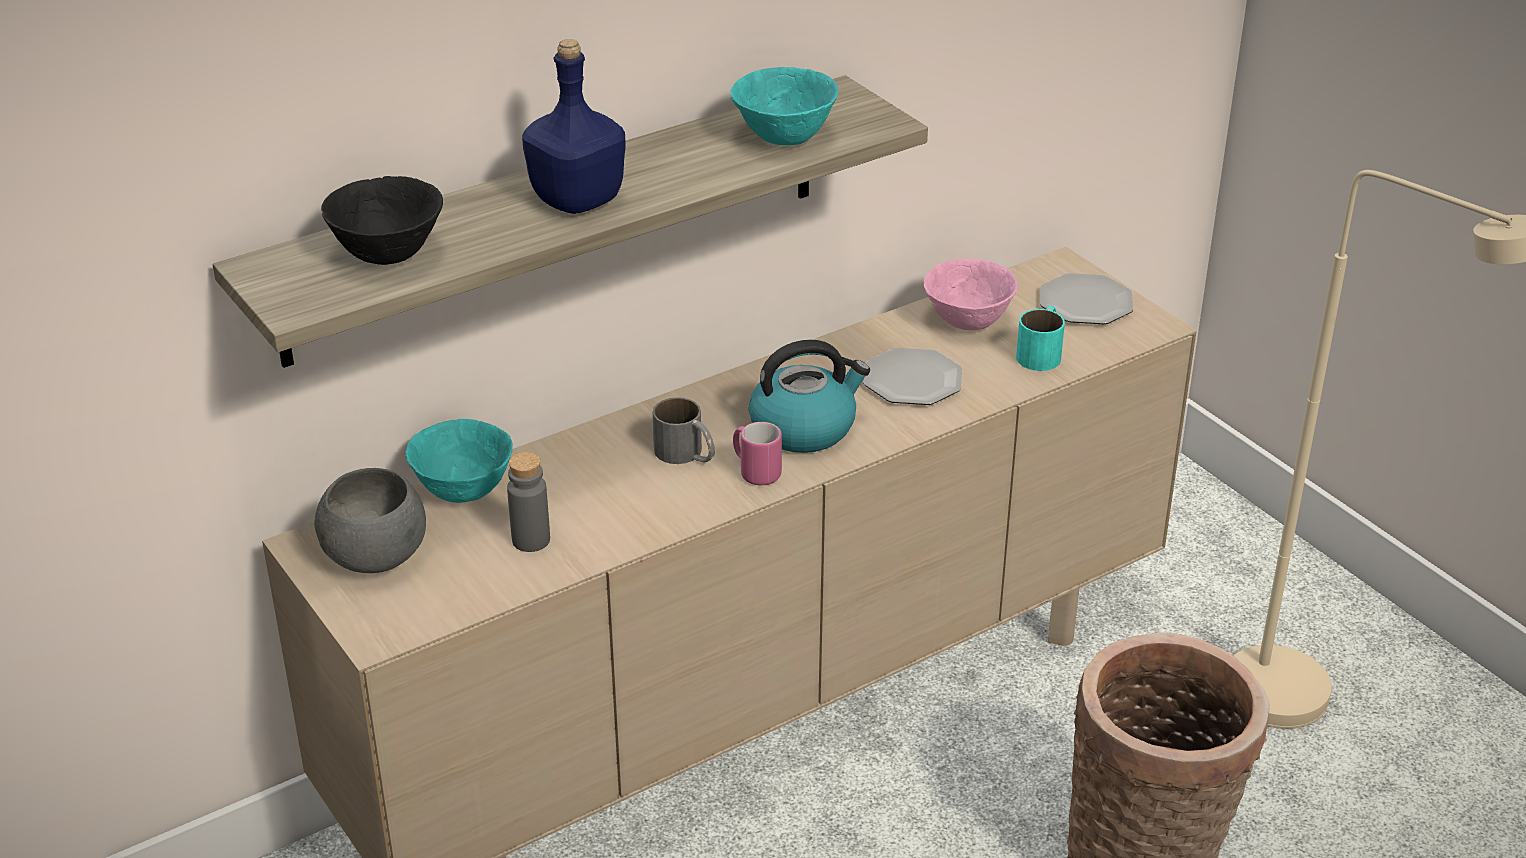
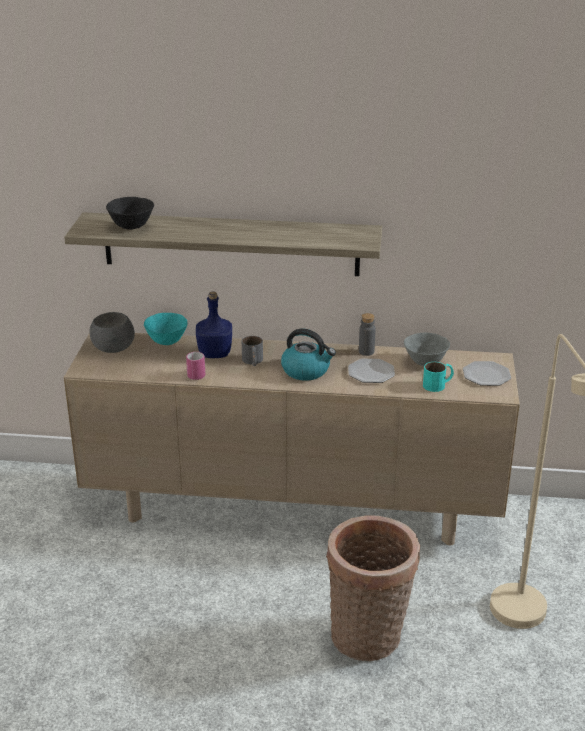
camera: 40 degrees right, 5 degrees down
(531, 540) = (165, 364): grey bottle -> grey bottle (366, 351)
(579, 201) = (215, 232): blue bottle -> blue bottle (215, 354)
(755, 472) = (267, 377): pink mug -> pink mug (196, 374)
(783, 138) = (318, 237): turquoise bowl -> none
(967, 322) = (425, 362): pink bowl -> grey bowl

